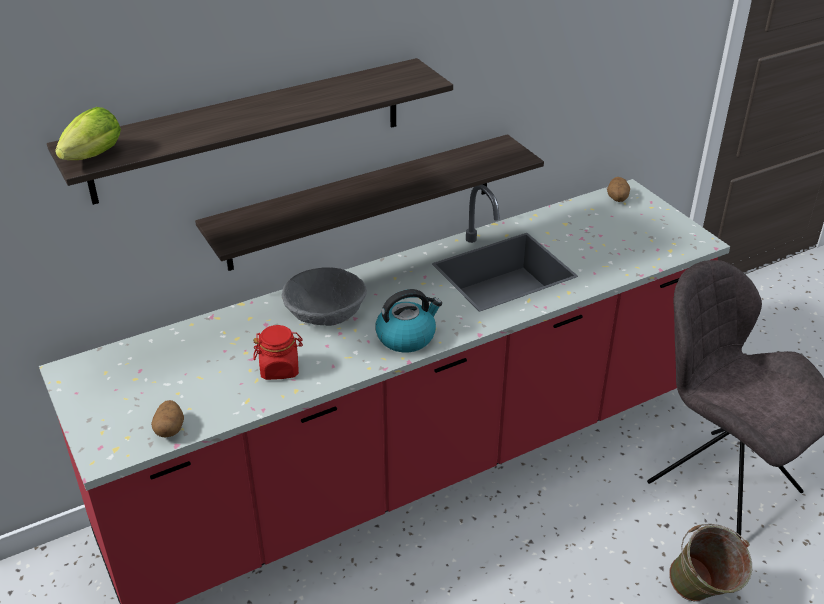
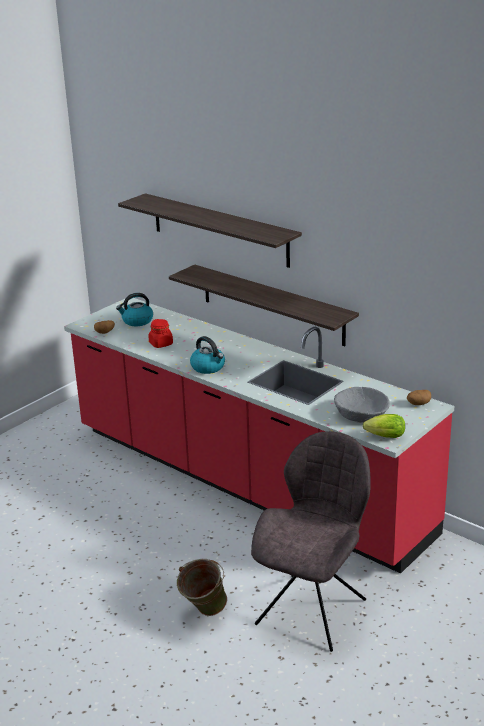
camera: 70 degrees right, 10 degrees down
(90, 158) = (137, 202): lettuce -> lettuce (383, 437)
(161, 378) = (137, 321): none -> kettle
(325, 310) = (215, 343): grey bowl -> grey bowl (361, 414)

